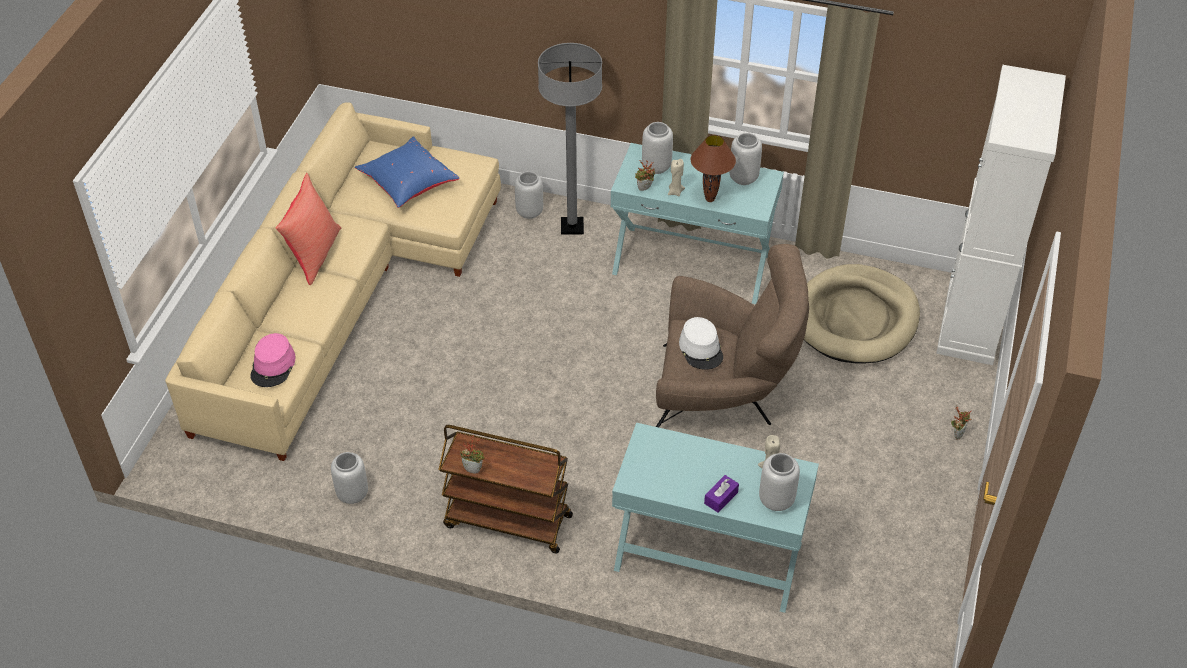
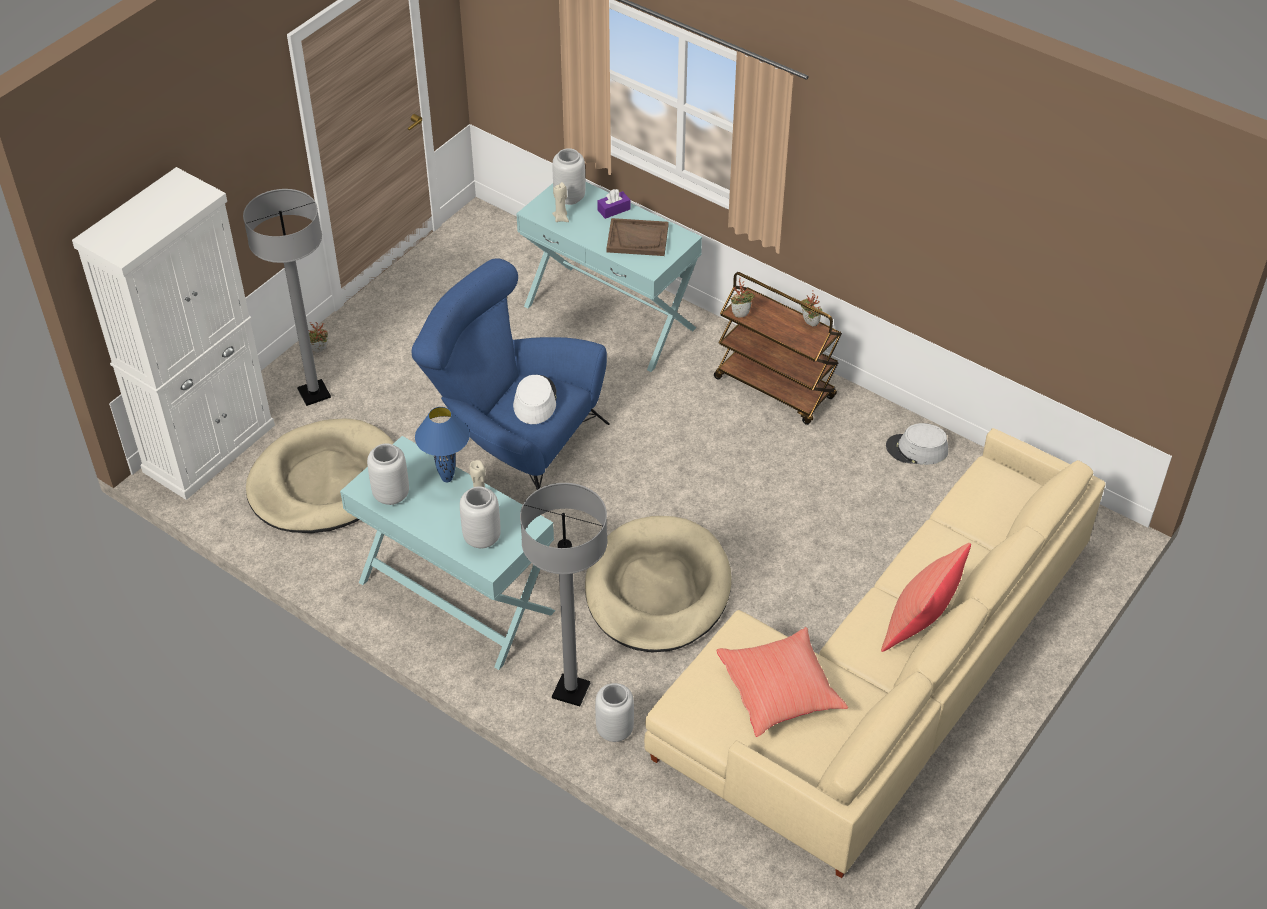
camera: 160 degrees left, 0 degrees up
(273, 366) = (986, 496): pink hat -> none
(352, 494) = (917, 449): grey vase -> grey hat
(408, 184) = (780, 692): blue pillow -> red pillow
(540, 309) = (657, 589): none -> beige dog bed
(644, 189) = (513, 511): potted plant -> potted plant (741, 313)
(677, 467) = (637, 239): none -> brown tray
(710, 199) = (447, 479): brown table lamp -> blue table lamp
(723, 396) = (513, 442): brown armchair -> blue armchair
(927, 391) = (314, 393): none -> grey floor lamp

